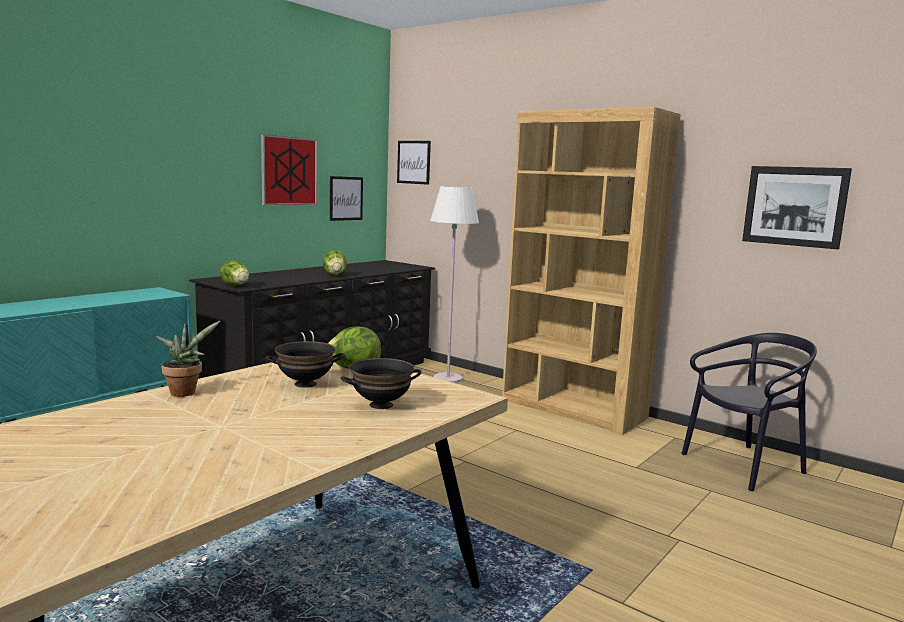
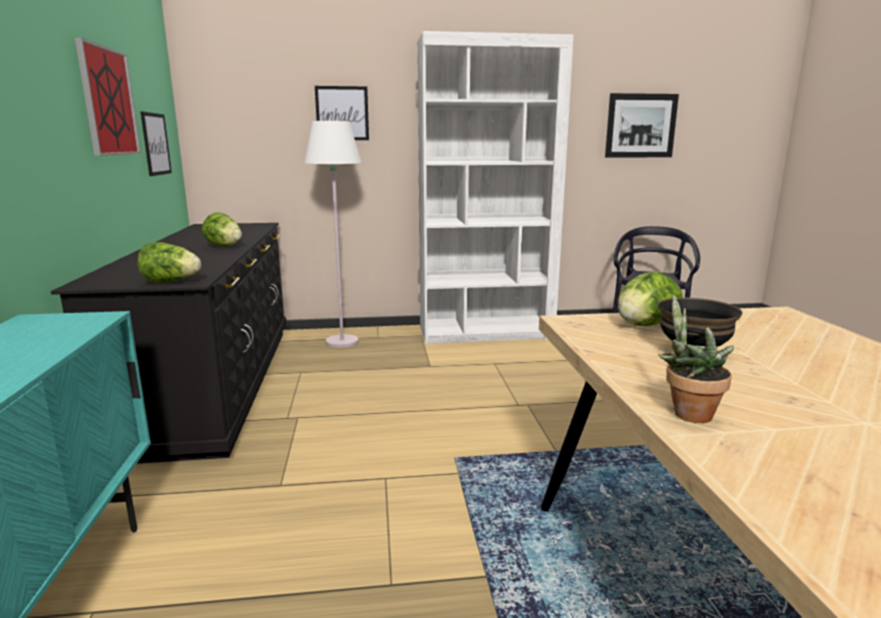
camera: 45 degrees left, 5 degrees up
(381, 405) = (797, 343): black bowl -> none
(413, 162) = (222, 94): picture -> picture (342, 113)
(573, 409) = (486, 332): brown bookcase -> white bookcase

